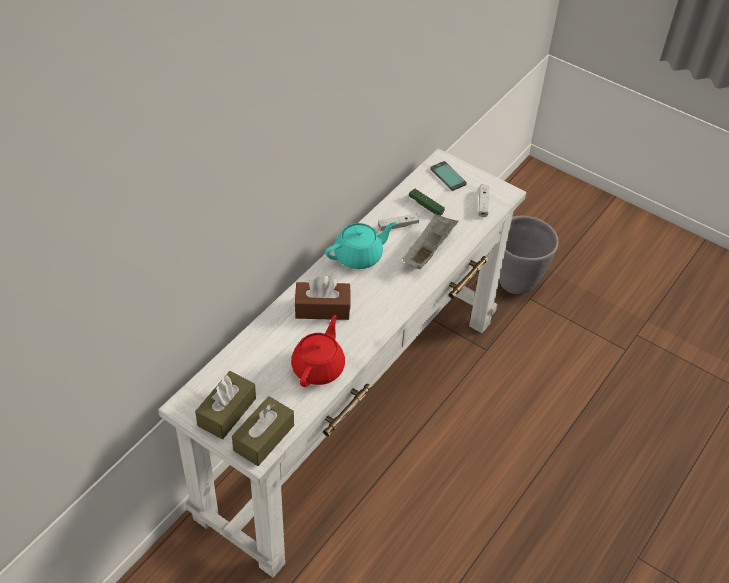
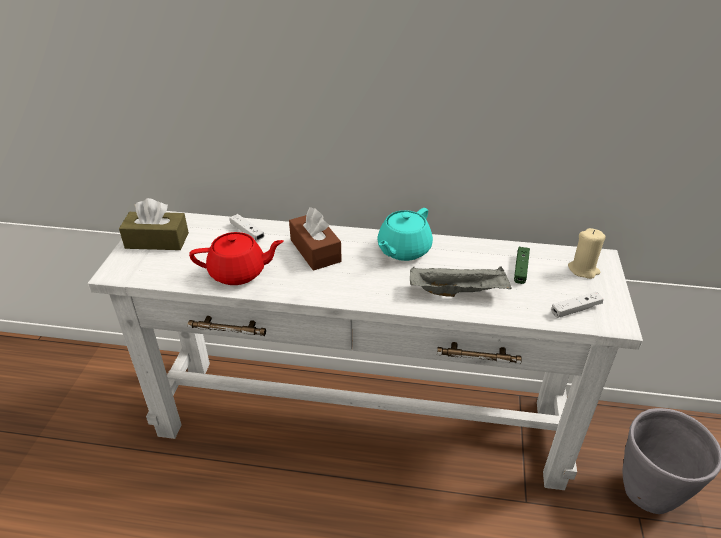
camera: 65 degrees right, 10 degrees down
(264, 438) = (135, 269): brown tissue box -> none
(359, 256) = (403, 250): turquoise teapot -> turquoise teapot turned 90 degrees clockwise
(398, 225) = (470, 260): white game controller -> white game controller (247, 232)
(447, 176) = (583, 270): phone -> beige candle

